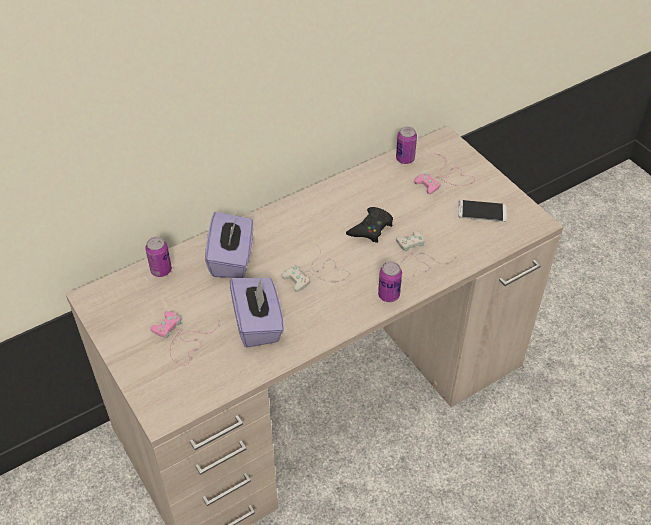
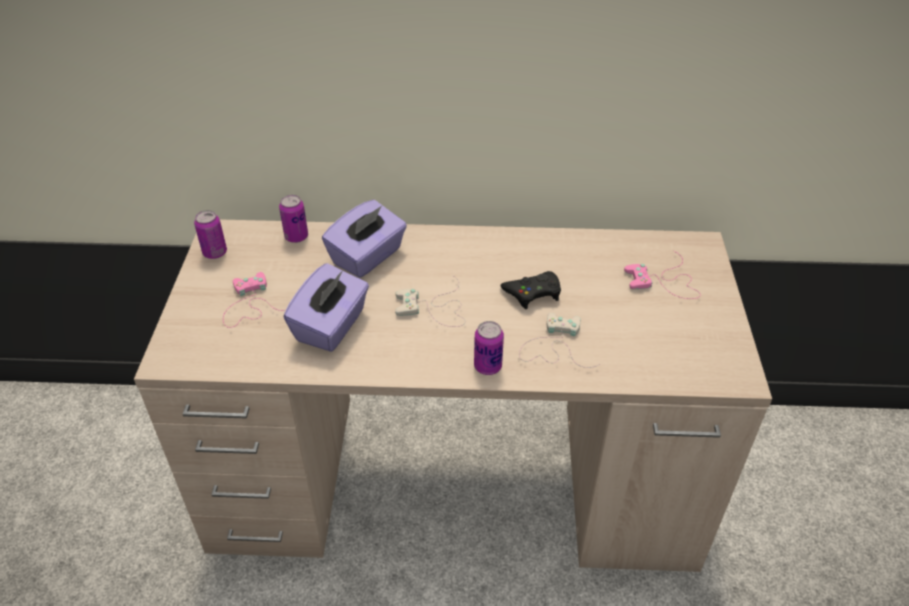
camera: 35 degrees right, 5 degrees down
(405, 159) = (637, 243): can -> can (215, 253)
(482, 211) = (679, 334): phone -> none

